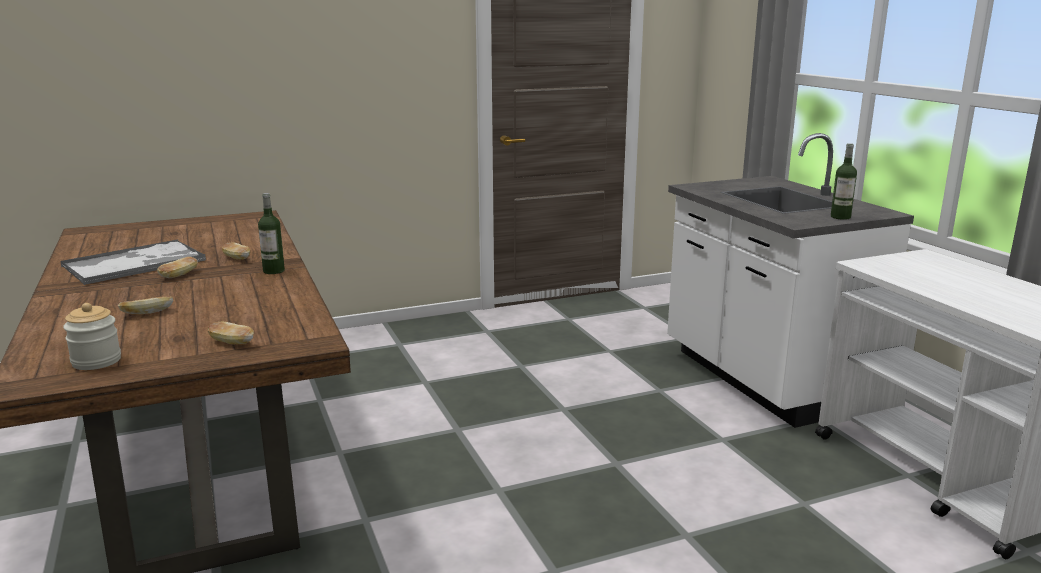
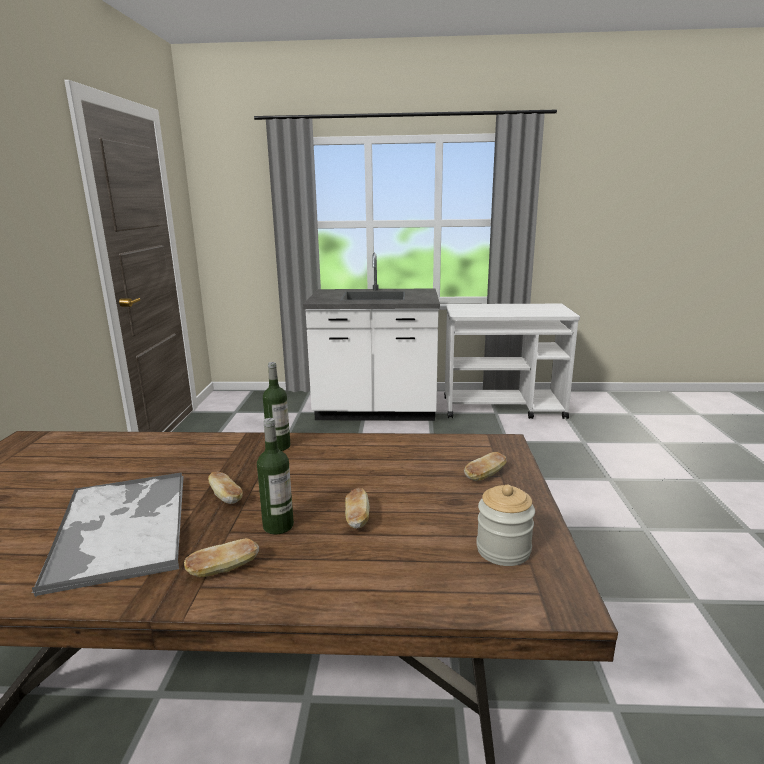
camera: 65 degrees left, 0 degrees up
(237, 258) = (202, 462): bread -> bread (224, 570)
(840, 217) = (425, 295): bottle -> bottle (278, 526)

